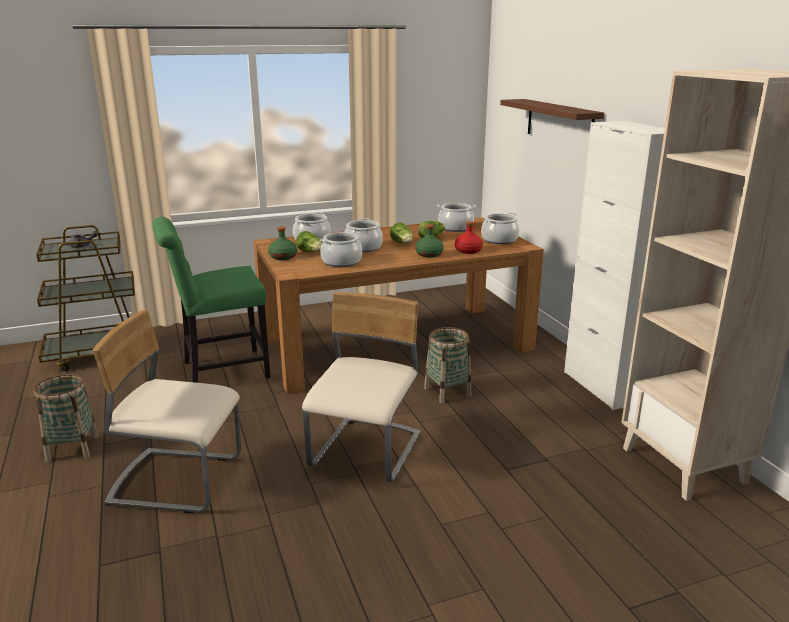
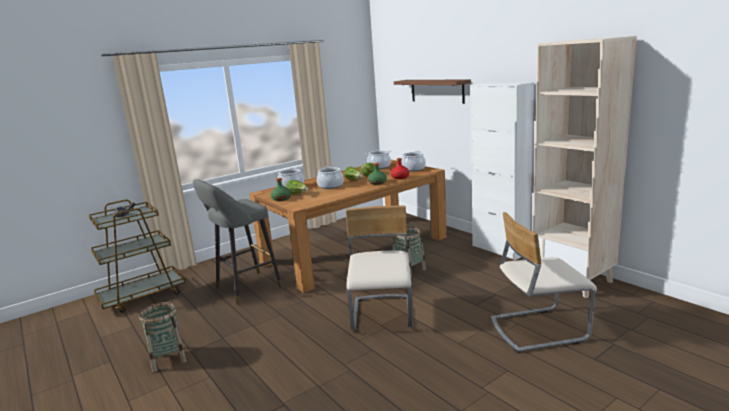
camera: 15 degrees left, 5 degrees down
(177, 480) = (264, 360): beige chair -> beige chair (537, 329)
(220, 371) = (245, 289): green chair -> grey stool
(341, 262) = (324, 195): cooking pot -> none

